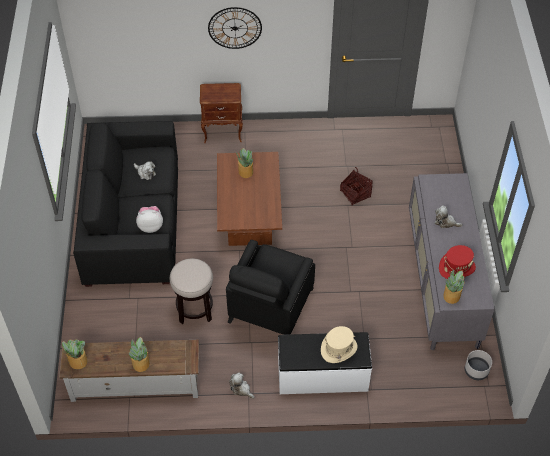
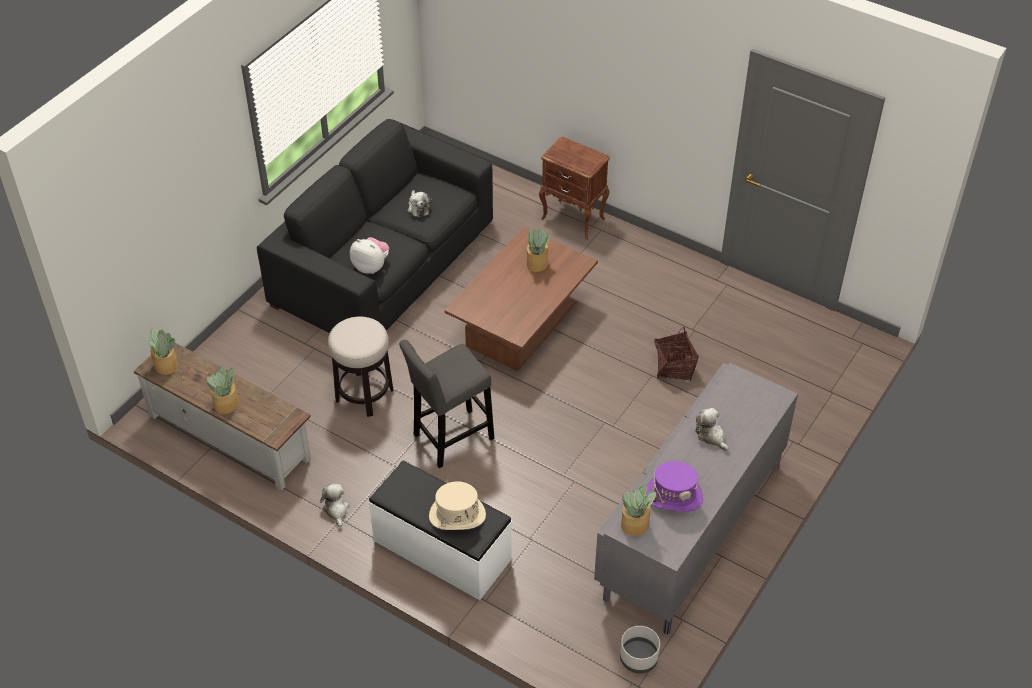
camera: 35 degrees right, 5 degrees down
(235, 28) = (614, 72): wall clock -> none
(269, 307) = (450, 439): black armchair -> grey stool
(456, 267) = (673, 496): red hat -> purple hat

